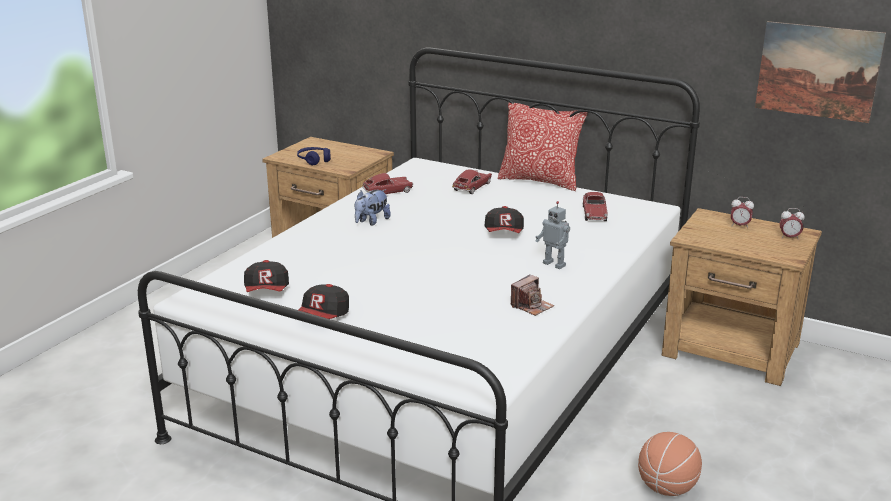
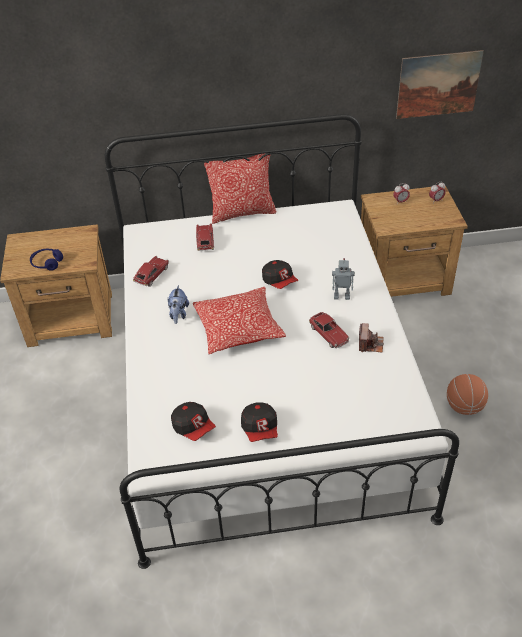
camera: 35 degrees left, 20 degrees up
(412, 248) = (238, 329): none -> pillow
(594, 213) = (312, 232): toy car -> toy car (328, 334)

